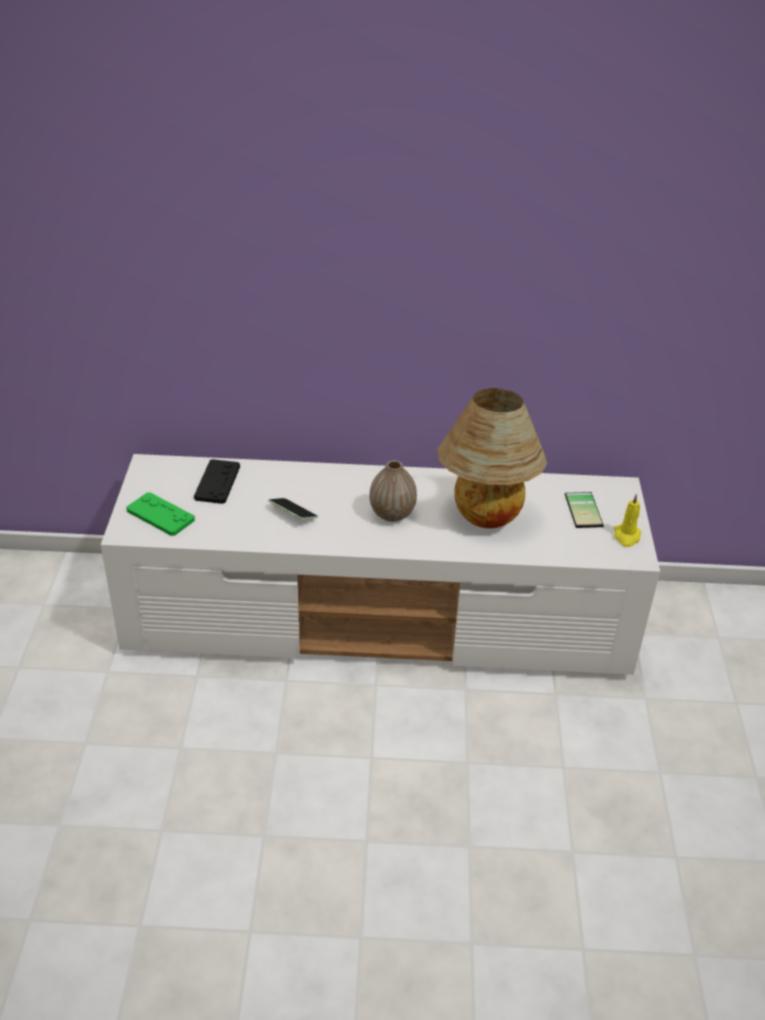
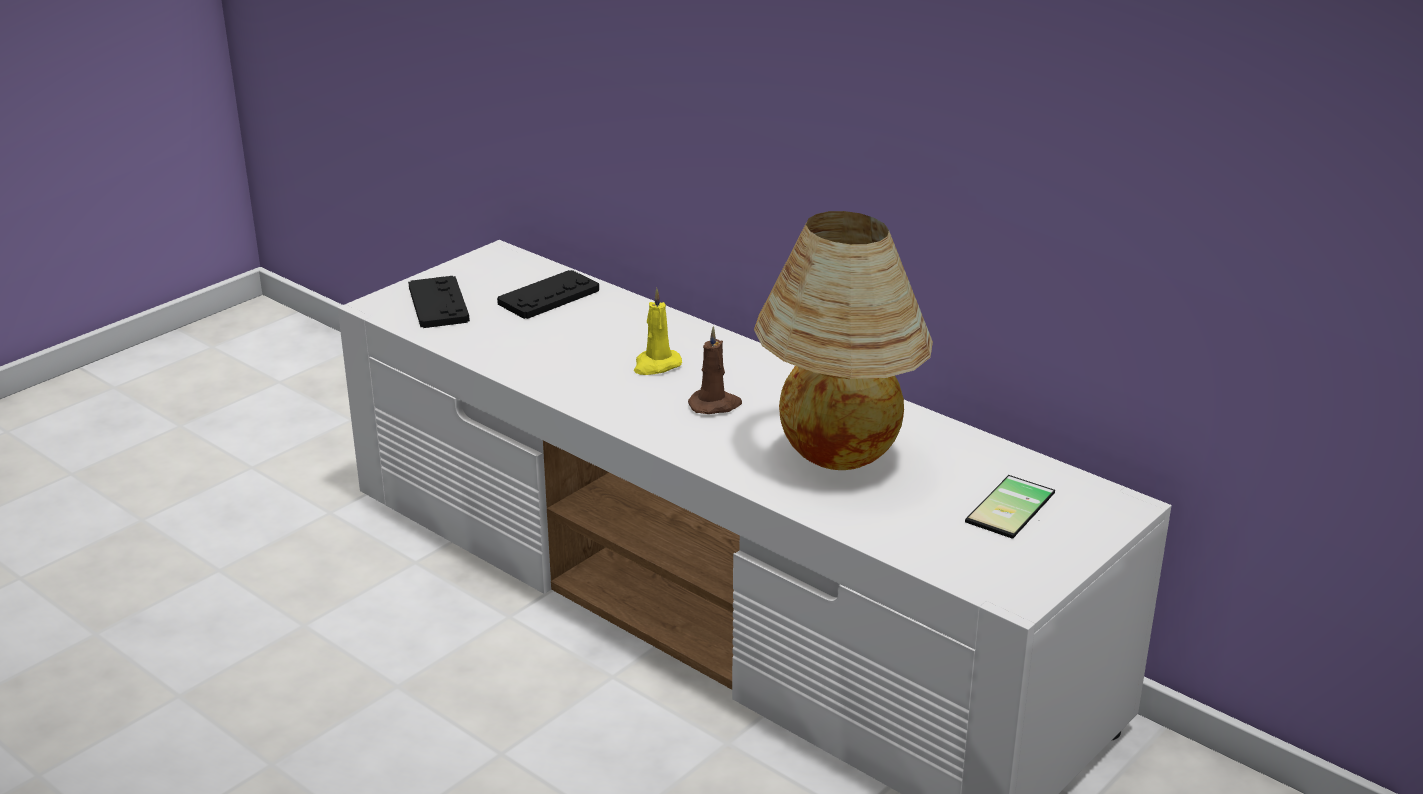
camera: 40 degrees right, 10 degrees down
(160, 515) = (438, 304): green game controller -> black game controller
(293, 514) = (589, 358): phone -> none
(392, 514) = (715, 405): vase -> brown candle
(627, 536) = (1035, 565): yellow candle -> yellow candle (656, 365)

